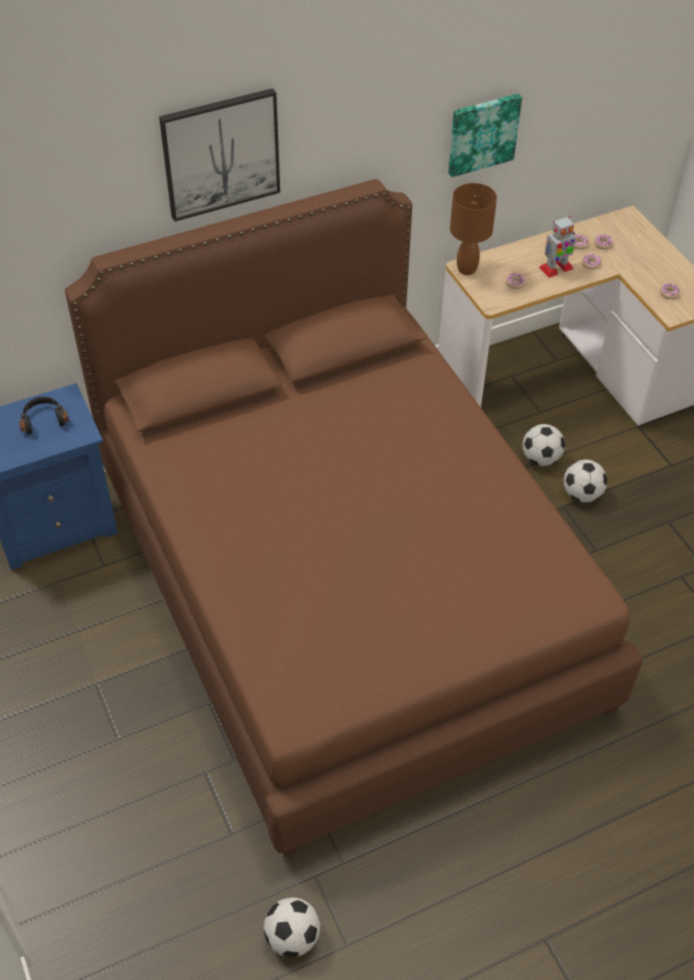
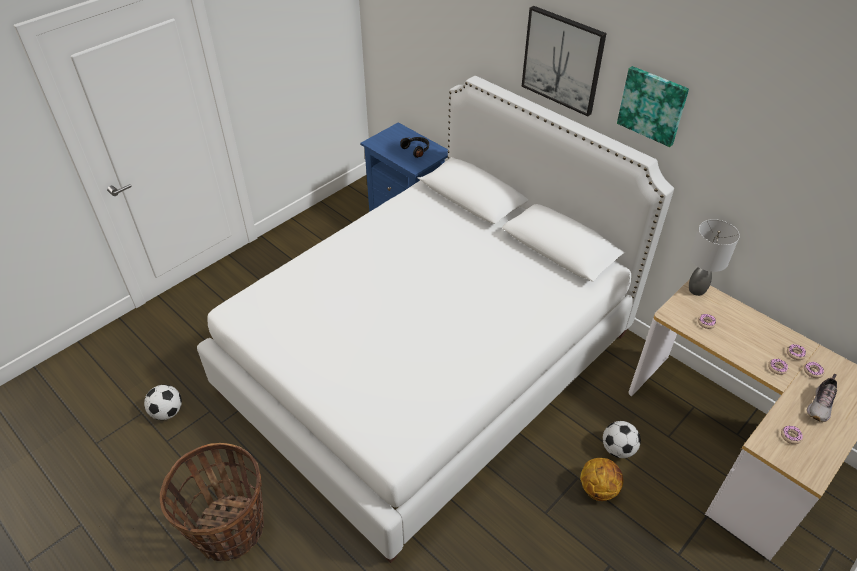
camera: 70 degrees right, 5 degrees down
(344, 587) = (428, 362): brown bed -> white bed
(467, 269) = (697, 290): brown table lamp -> grey table lamp
(482, 133) = (759, 191): picture -> picture (653, 105)
(521, 879) = (230, 530): none -> basket
(556, 268) = (749, 345): toy robot -> none
(582, 494) = (598, 488): football -> basketball
(642, 258) = (821, 405): none -> shoe

